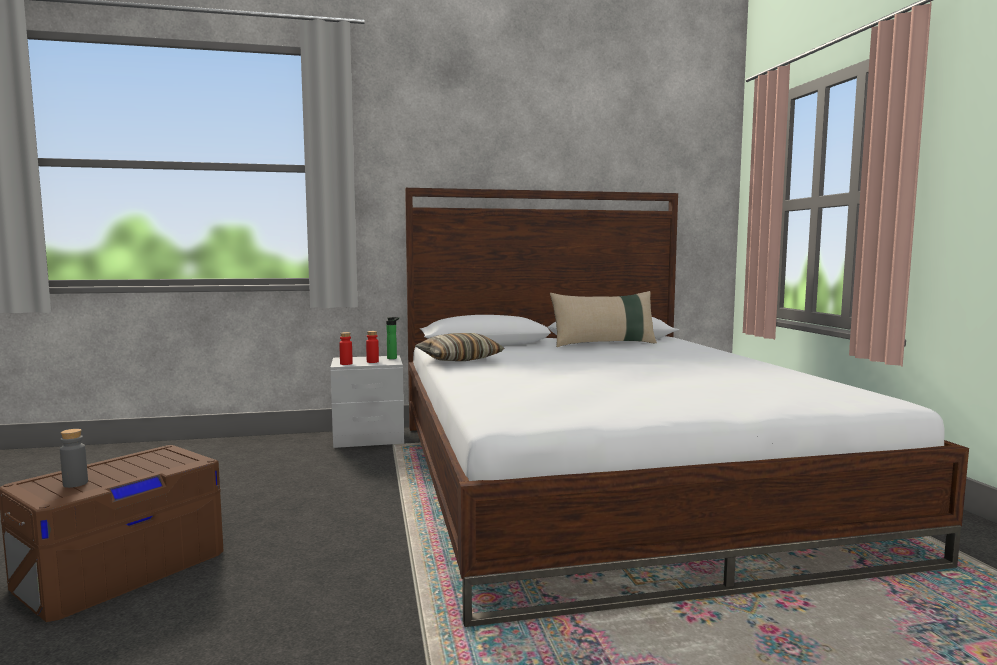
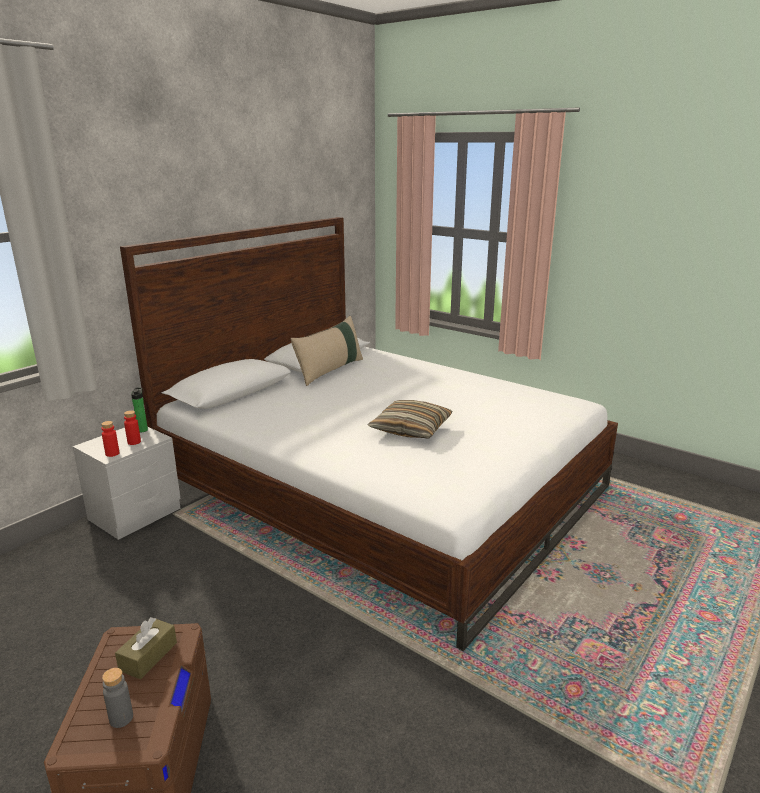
camera: 40 degrees left, 15 degrees up
(155, 463) = (148, 656): none -> brown tissue box
(459, 359) = (265, 429): pillow -> pillow (411, 429)

